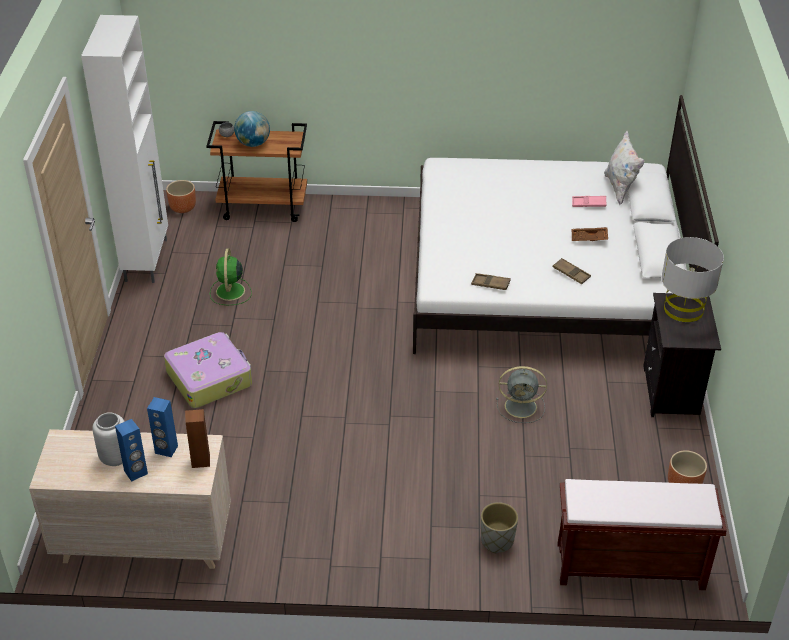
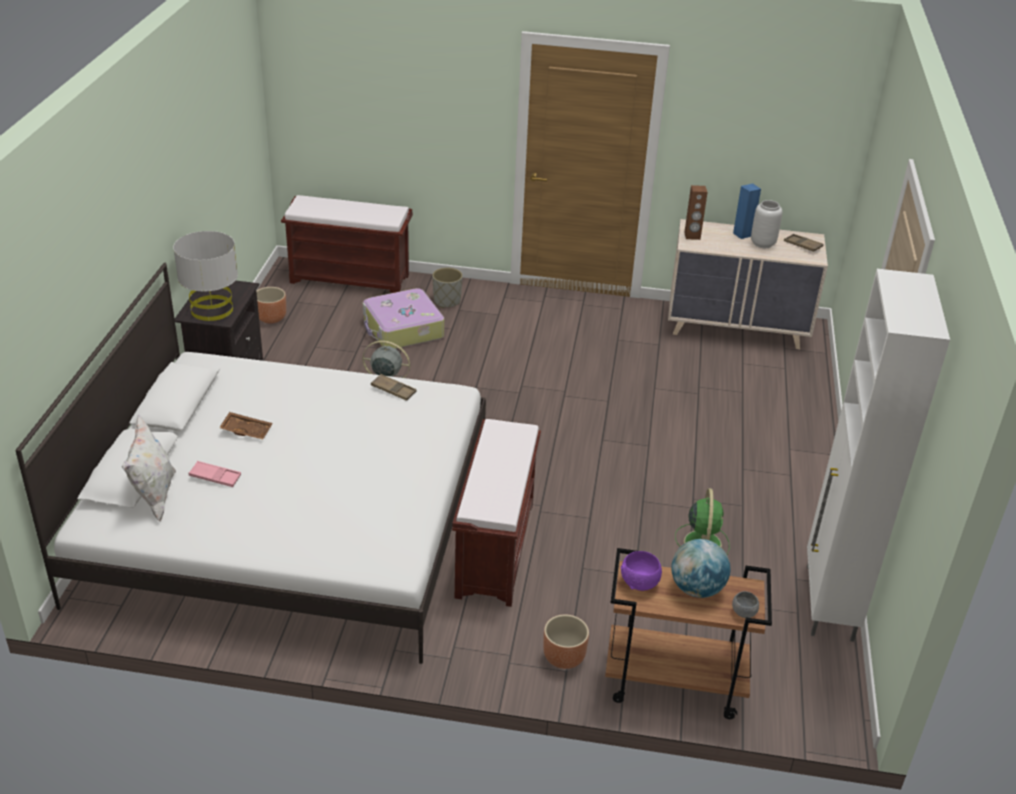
camera: 175 degrees left, 5 degrees down
(166, 450) = (722, 244): blue speaker -> none
(183, 208) = (804, 697): brown planter -> brown planter (564, 658)
(210, 378) = (707, 444): suitcase -> suitcase (402, 329)
(288, 143) = (640, 583): none -> purple bowl
(387, 273) = (495, 548): none -> brown bench
(571, 273) = (294, 392): brown tray -> brown tray (802, 245)

